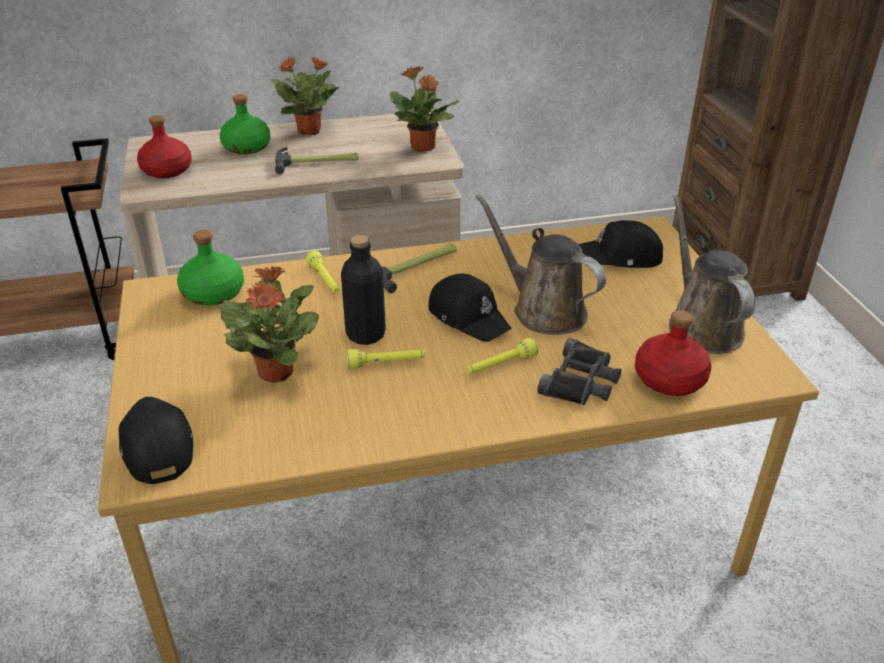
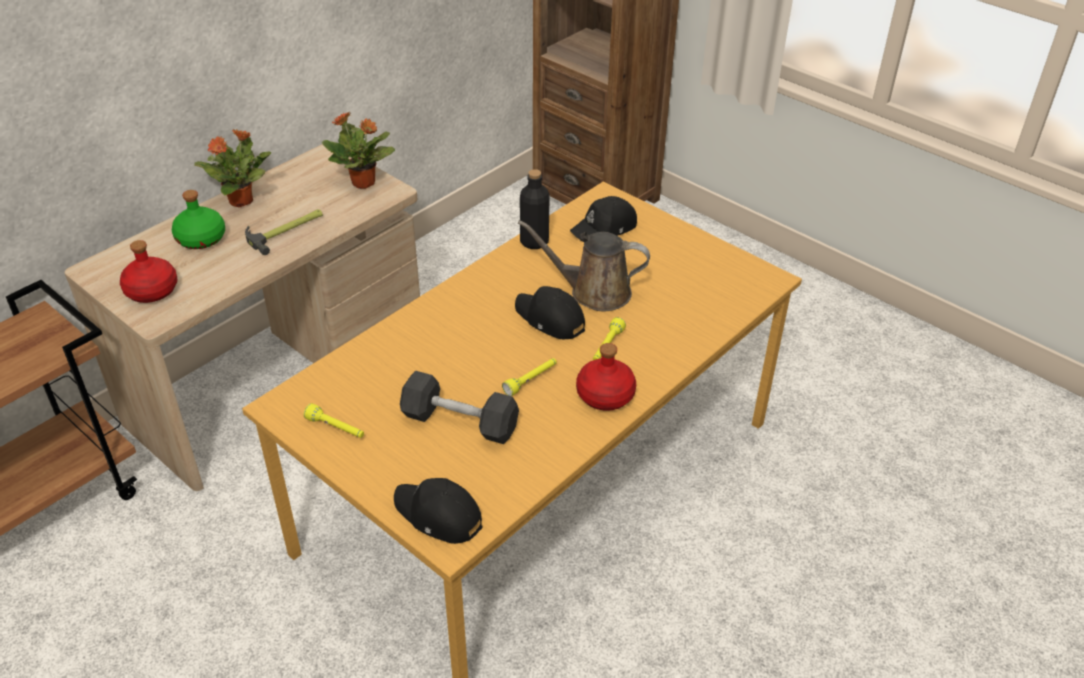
camera: 35 degrees left, 5 degrees up
(212, 294) = (336, 385): green bottle -> none
(276, 371) = (460, 422): potted plant -> grey dumbbell
(325, 280) = (413, 336): yellow flashlight -> yellow flashlight (336, 428)
(365, 335) = (492, 365): black bottle -> black bottle (534, 242)
(415, 266) = (469, 295): hammer -> none
(469, 317) = (549, 319): black cap -> black cap turned 150 degrees counterclockwise
(581, 381) = (666, 334): black binoculars -> none
(670, 380) = (716, 309): red bottle -> red bottle (606, 395)
(701, 325) = (701, 261): brown watering can -> none

